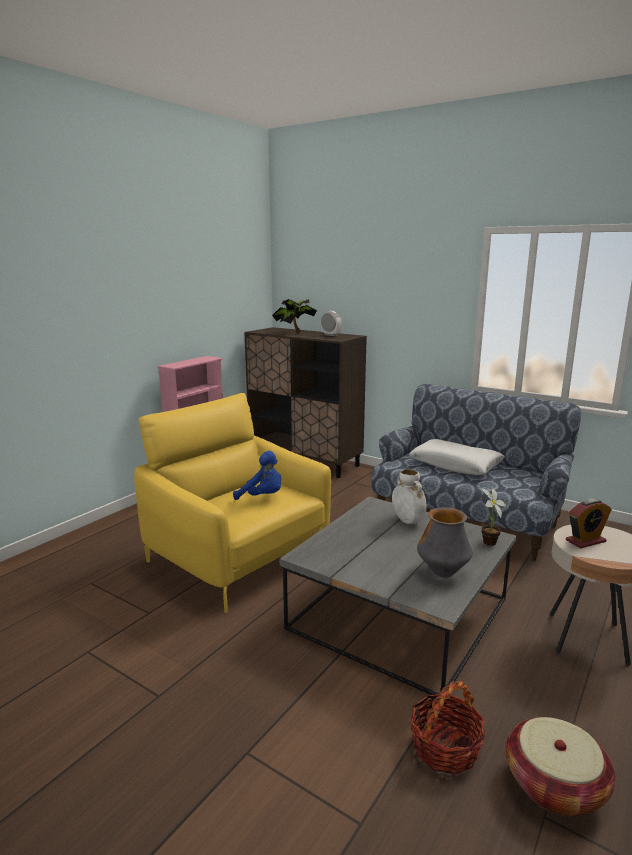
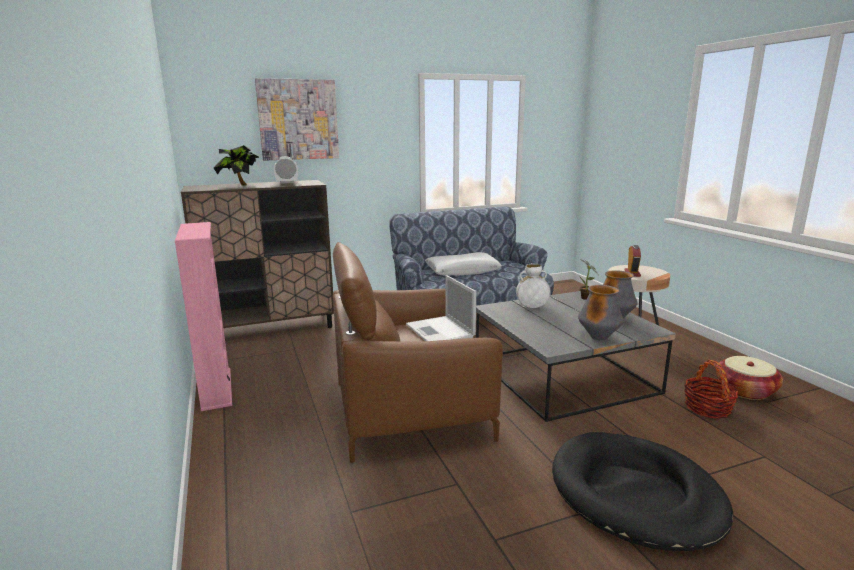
camera: 55 degrees left, 0 degrees up
(194, 716) = (635, 494): none -> black dog bed
(239, 557) = (411, 410): yellow armchair -> brown armchair
(262, 497) = (440, 331): blue plush toy -> laptop
(358, 277) = (298, 120): none -> picture
(366, 574) = (598, 338): none -> vase

